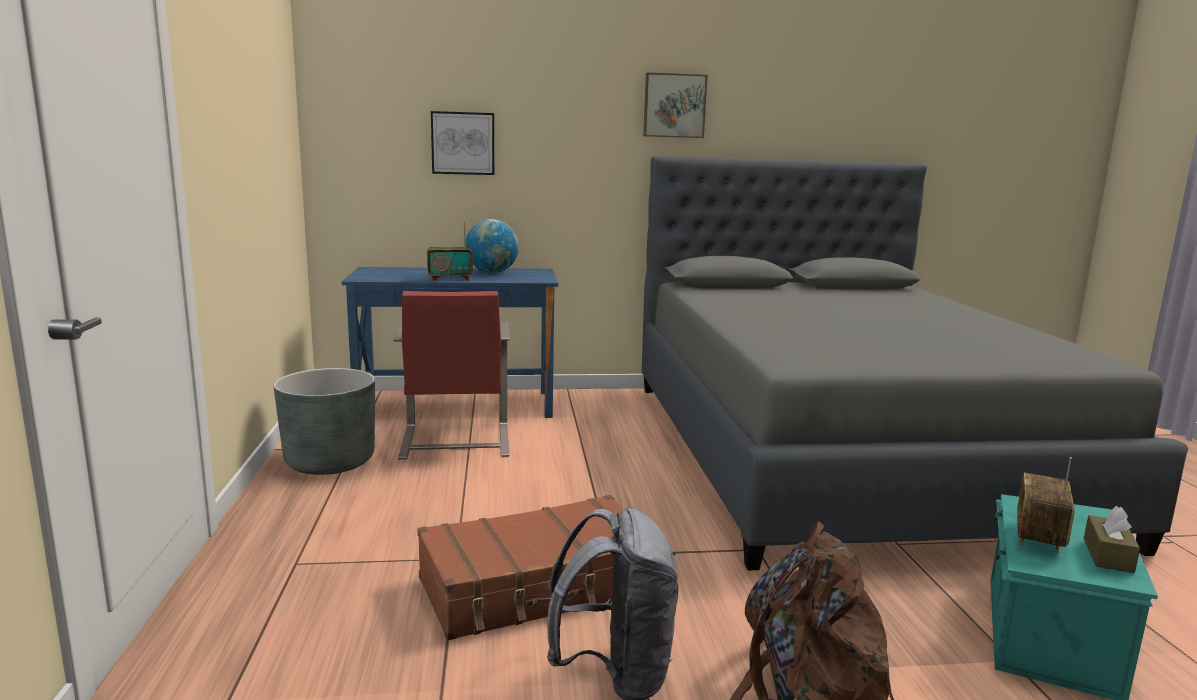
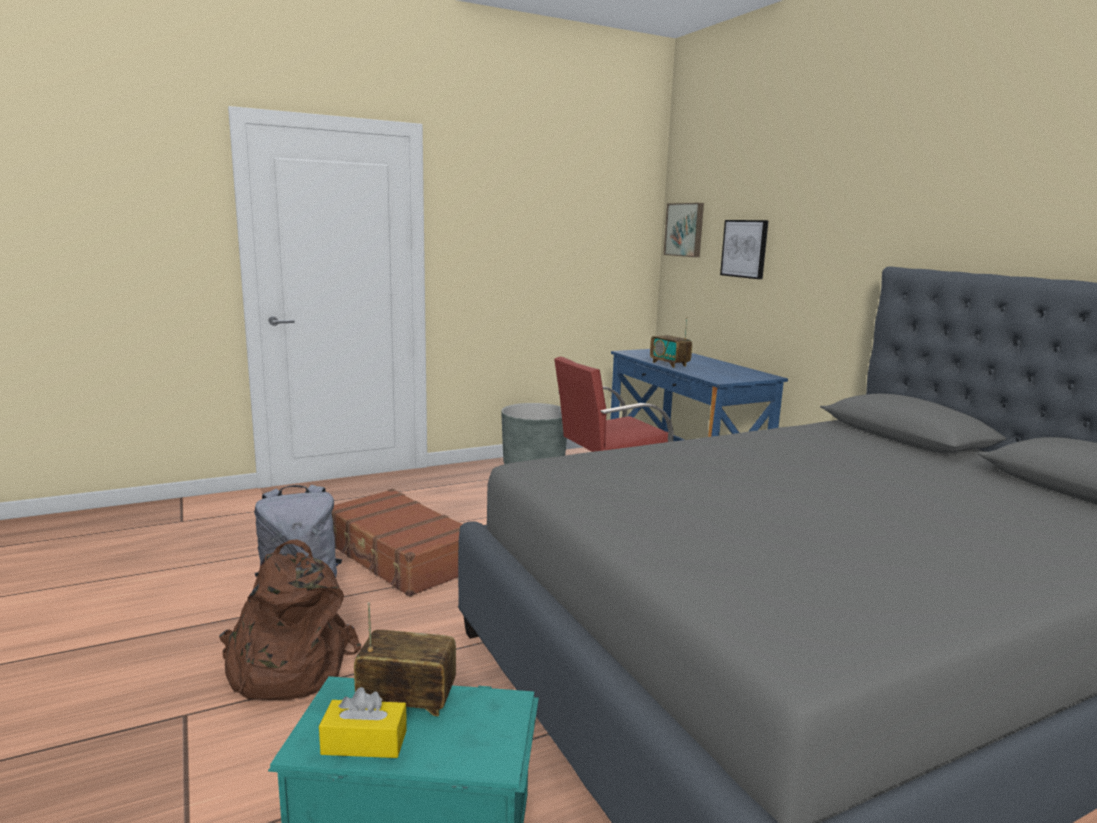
camera: 70 degrees right, 0 degrees up
(492, 272) = (721, 368): globe -> none
(674, 106) = (930, 205): picture -> picture (685, 230)
(1108, 555) = (364, 742): brown tissue box -> yellow tissue box

